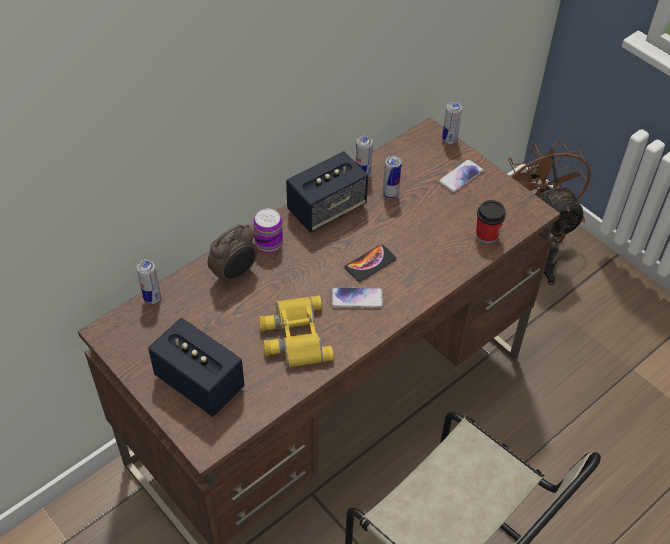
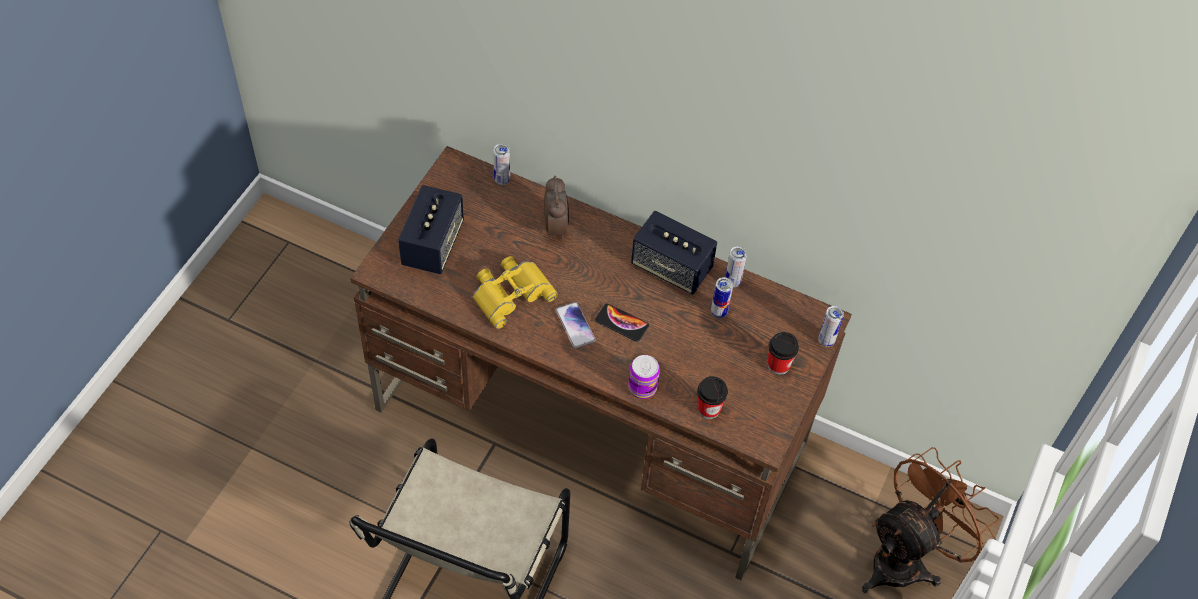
camera: 65 degrees right, 5 degrees up
(235, 275) = (556, 227): alarm clock -> alarm clock turned 120 degrees counterclockwise
(269, 244) = (604, 238): can -> can (642, 387)
(460, 176) = (778, 365): phone -> cup

